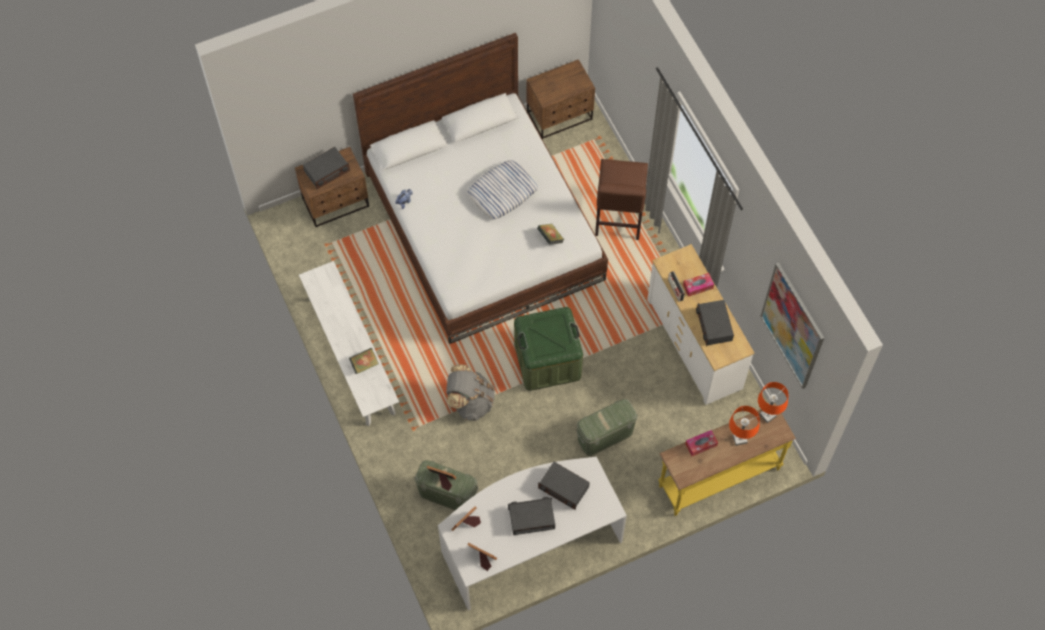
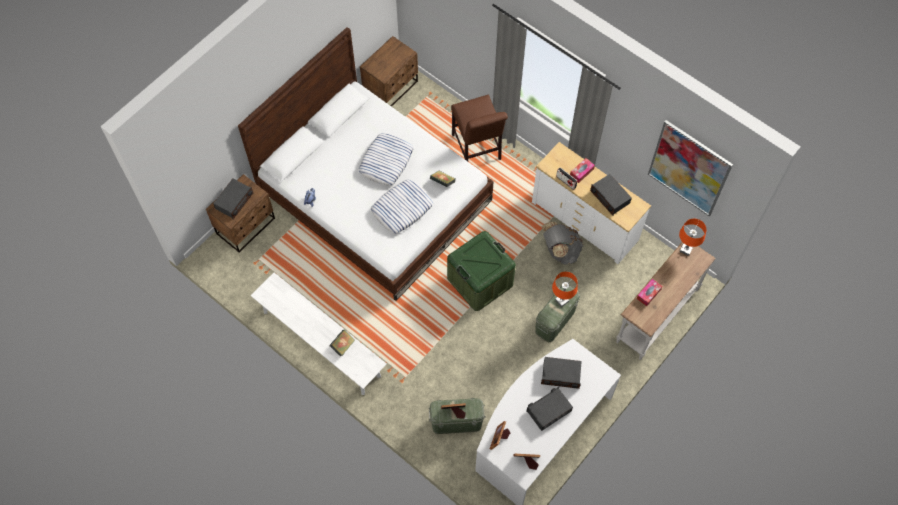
camera: 25 degrees left, 0 degrees up
(470, 402) = (436, 340): grey backpack -> grey backpack (560, 251)
(493, 248) = (402, 208): none -> pillow
(718, 476) = (656, 315): yellow console table -> white console table
(739, 439) = (675, 277): orange table lamp -> orange table lamp (561, 300)

